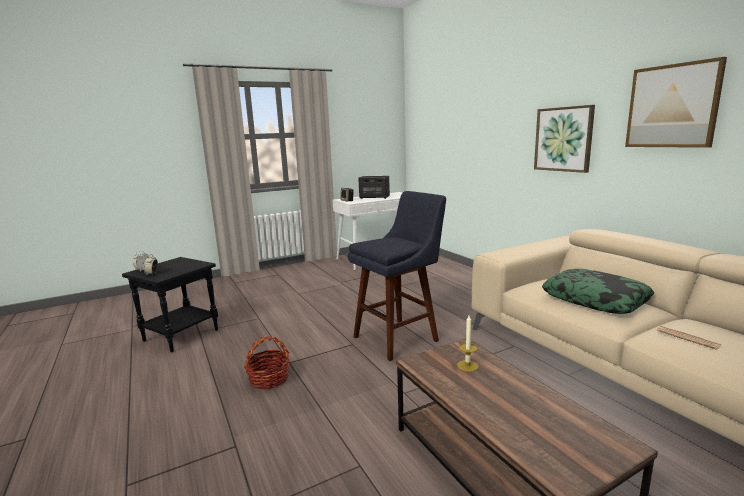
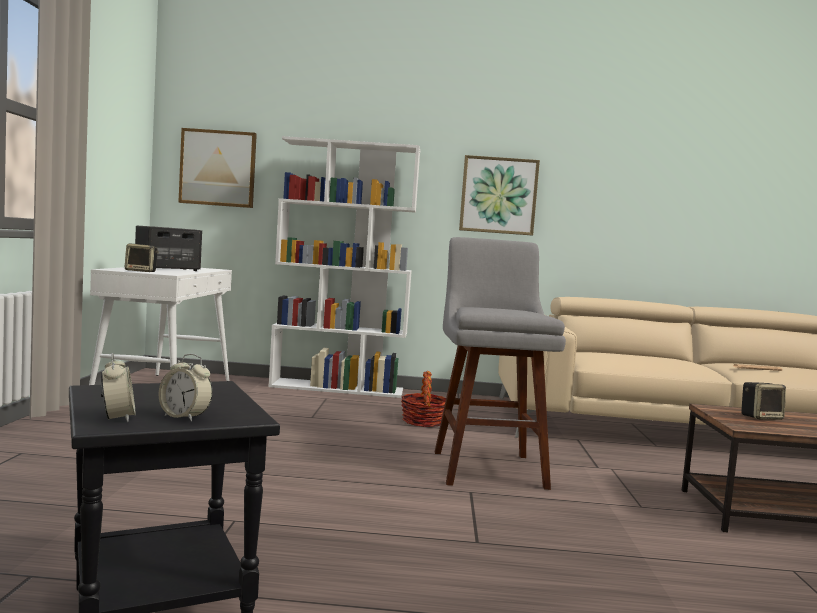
camera: 60 degrees left, 10 degrees down
(269, 379) = (521, 569): basket -> basket (423, 421)
(399, 337) = (487, 466): blue stool -> grey stool
(464, 271) = (338, 388): none -> white bookcase
(467, 366) = (761, 417): candle -> speaker
(595, 300) = (653, 359): pillow -> none
(672, 106) = (619, 174): picture -> picture (218, 168)

